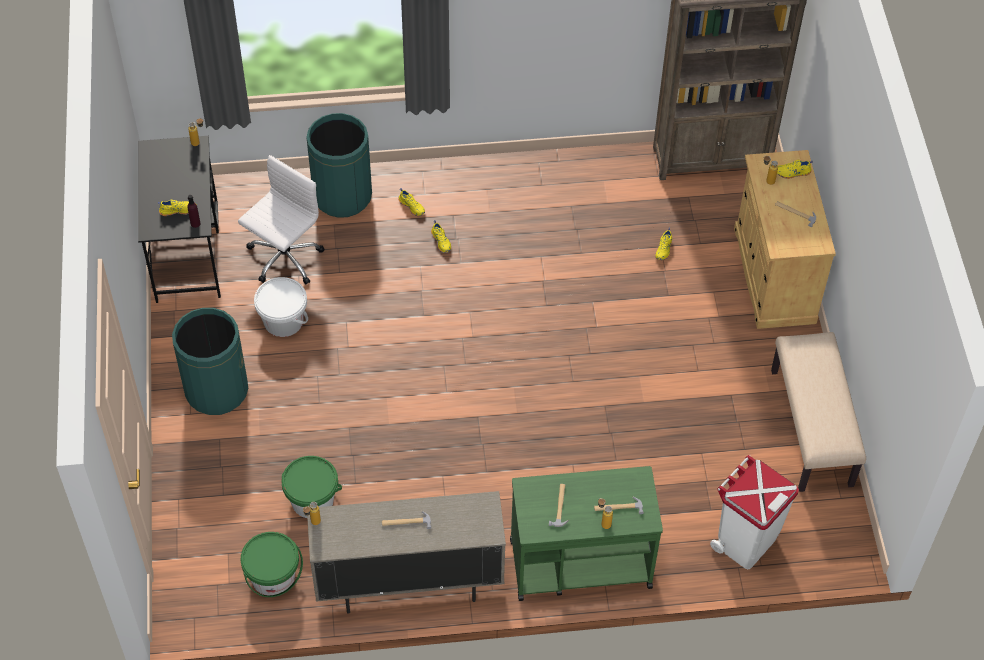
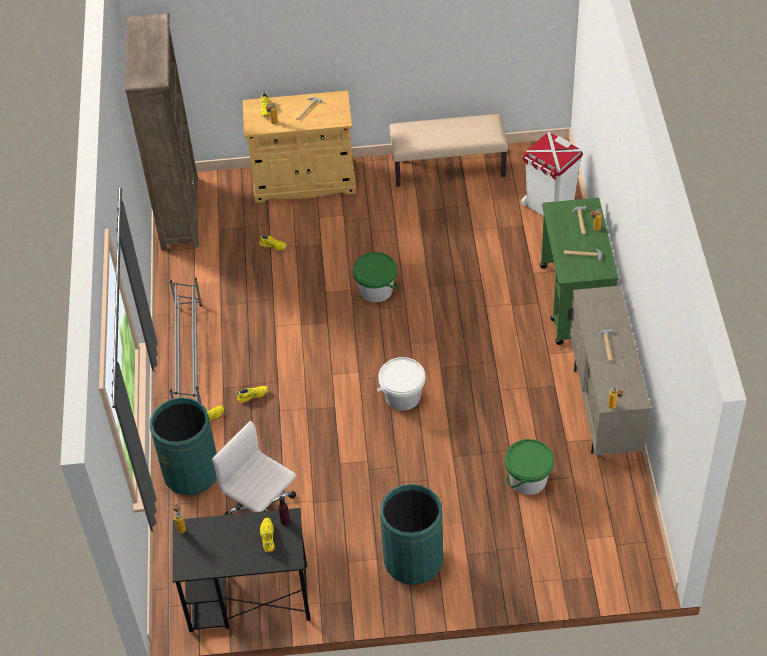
camera: 85 degrees left, 5 degrees down
(273, 577) = (605, 503): green bucket -> green bucket (376, 290)
(283, 320) = (336, 512): white bucket -> white bucket (402, 396)
(494, 183) = (189, 358): none -> grey shoe rack

